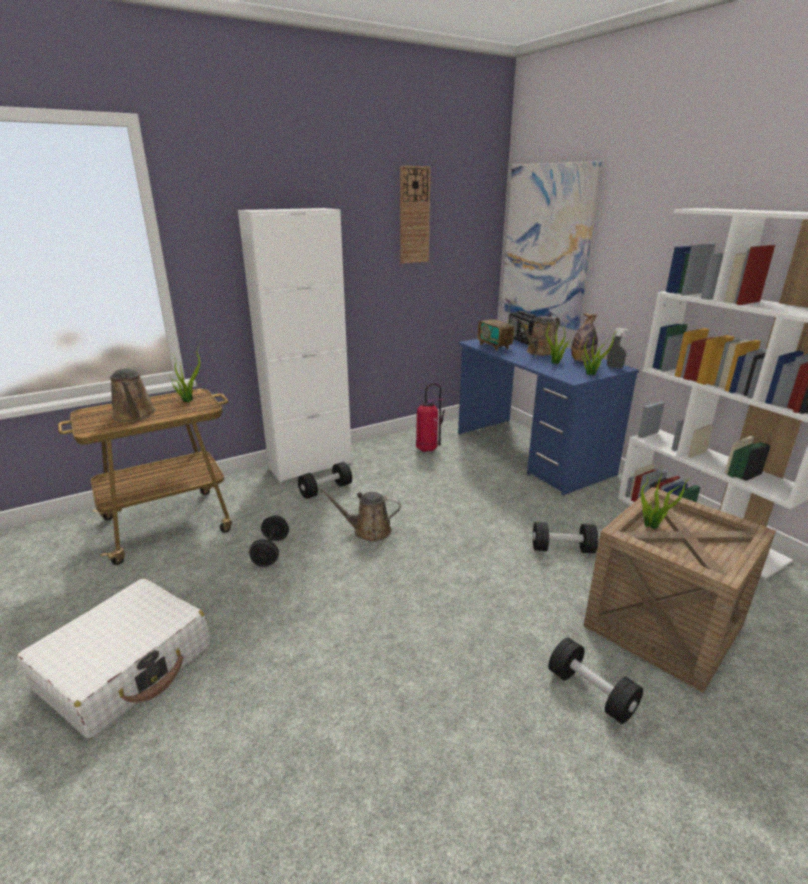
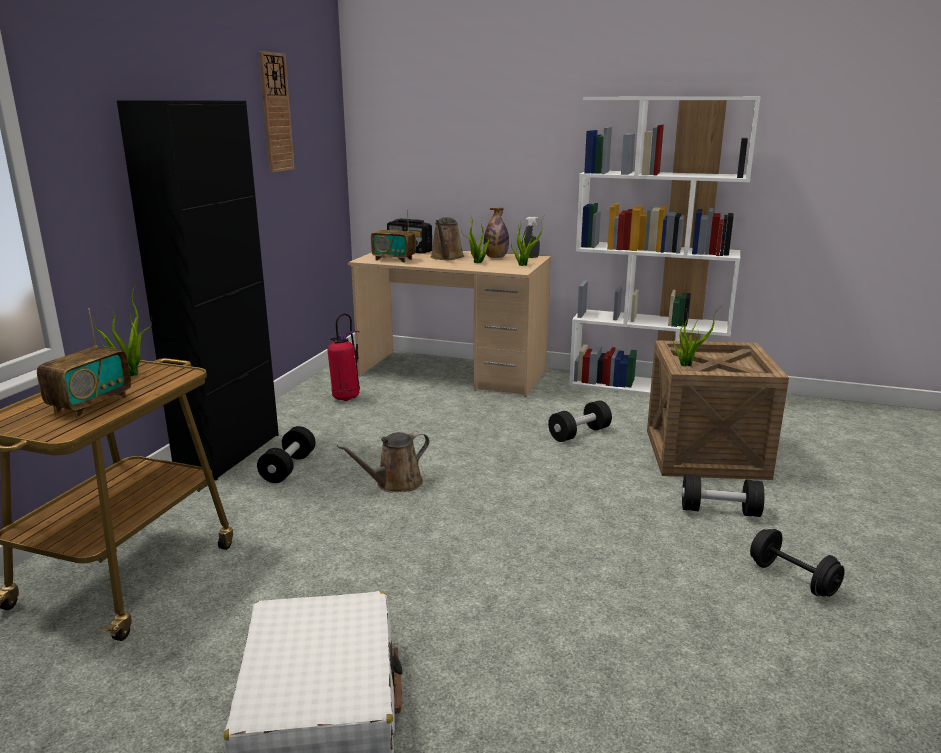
camera: 40 degrees left, 5 degrees down
(134, 415) = (90, 404): brown watering can -> radio
(271, 551) = (317, 541): black dumbbell -> black dumbbell (792, 579)
(310, 465) = (229, 453): white cabinet -> black cabinet
(531, 453) = (453, 373): blue desk -> beige desk
(547, 245) = (413, 144): picture -> none

